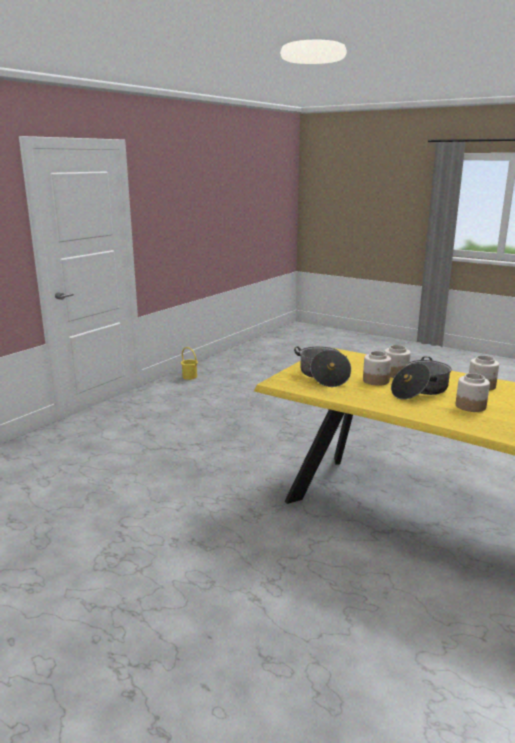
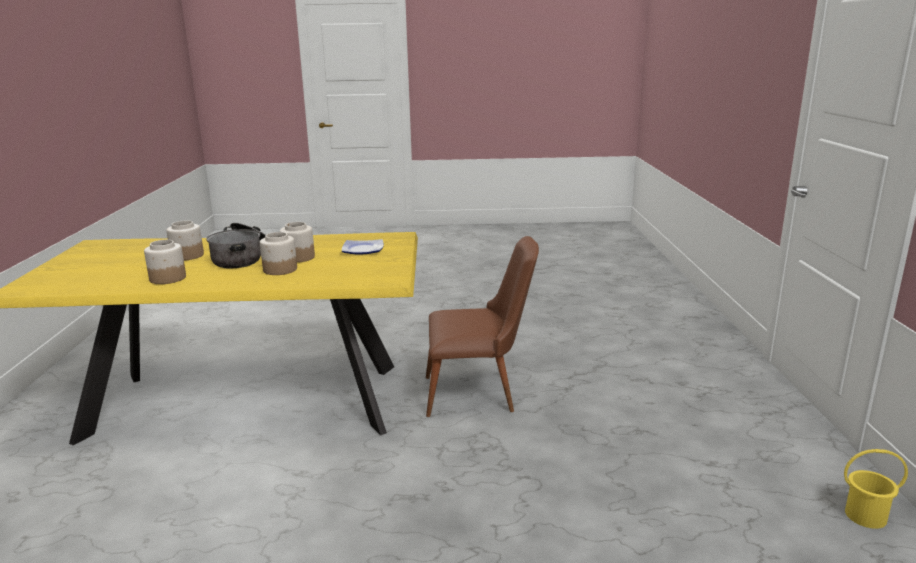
camera: 145 degrees right, 0 degrees up
(253, 458) = (479, 395): none -> brown chair
(322, 376) = (362, 250): cooking pot -> plate

